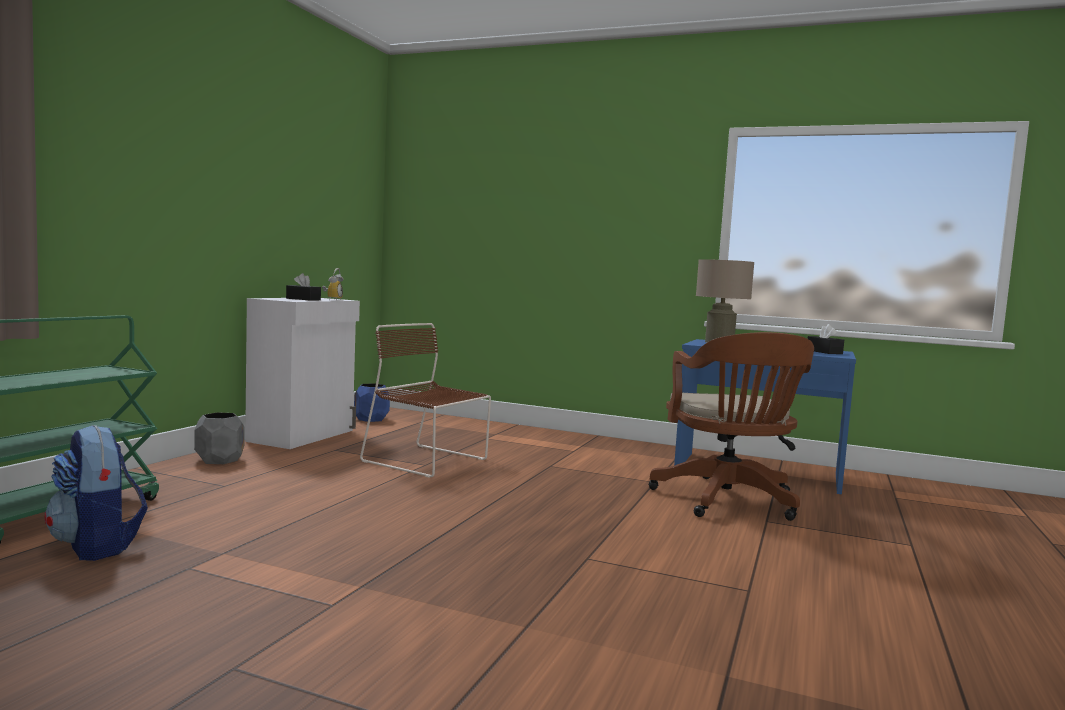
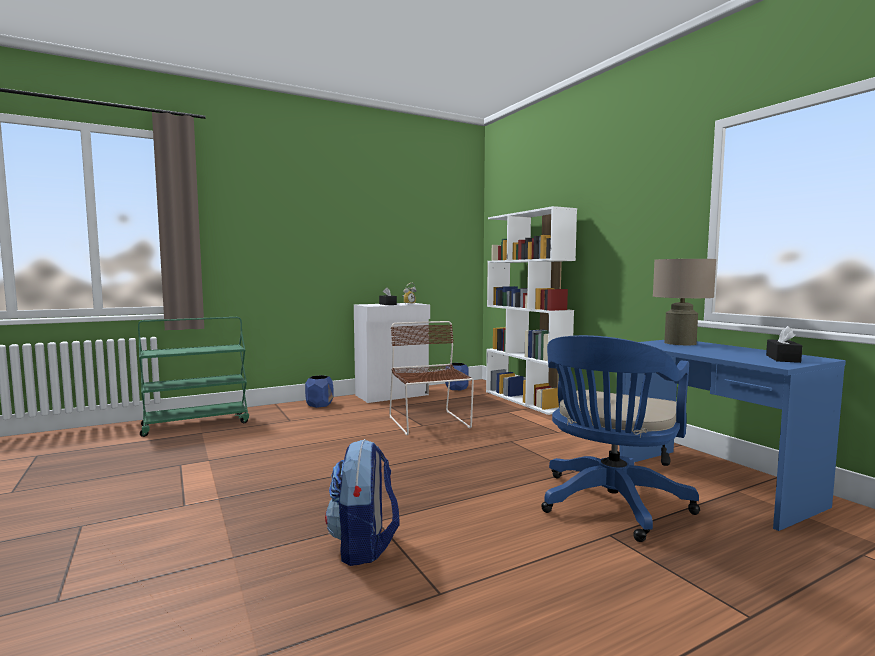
camera: 40 degrees right, 0 degrees up
(97, 546) = (175, 443): backpack -> backpack (364, 546)
(220, 460) = (320, 404): grey planter -> blue planter
(481, 424) = (526, 400): none -> white bookcase
(728, 501) = (610, 506): brown office chair -> blue office chair

